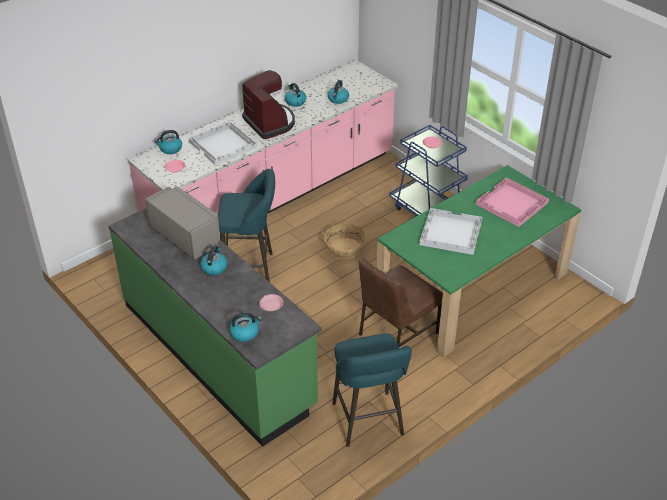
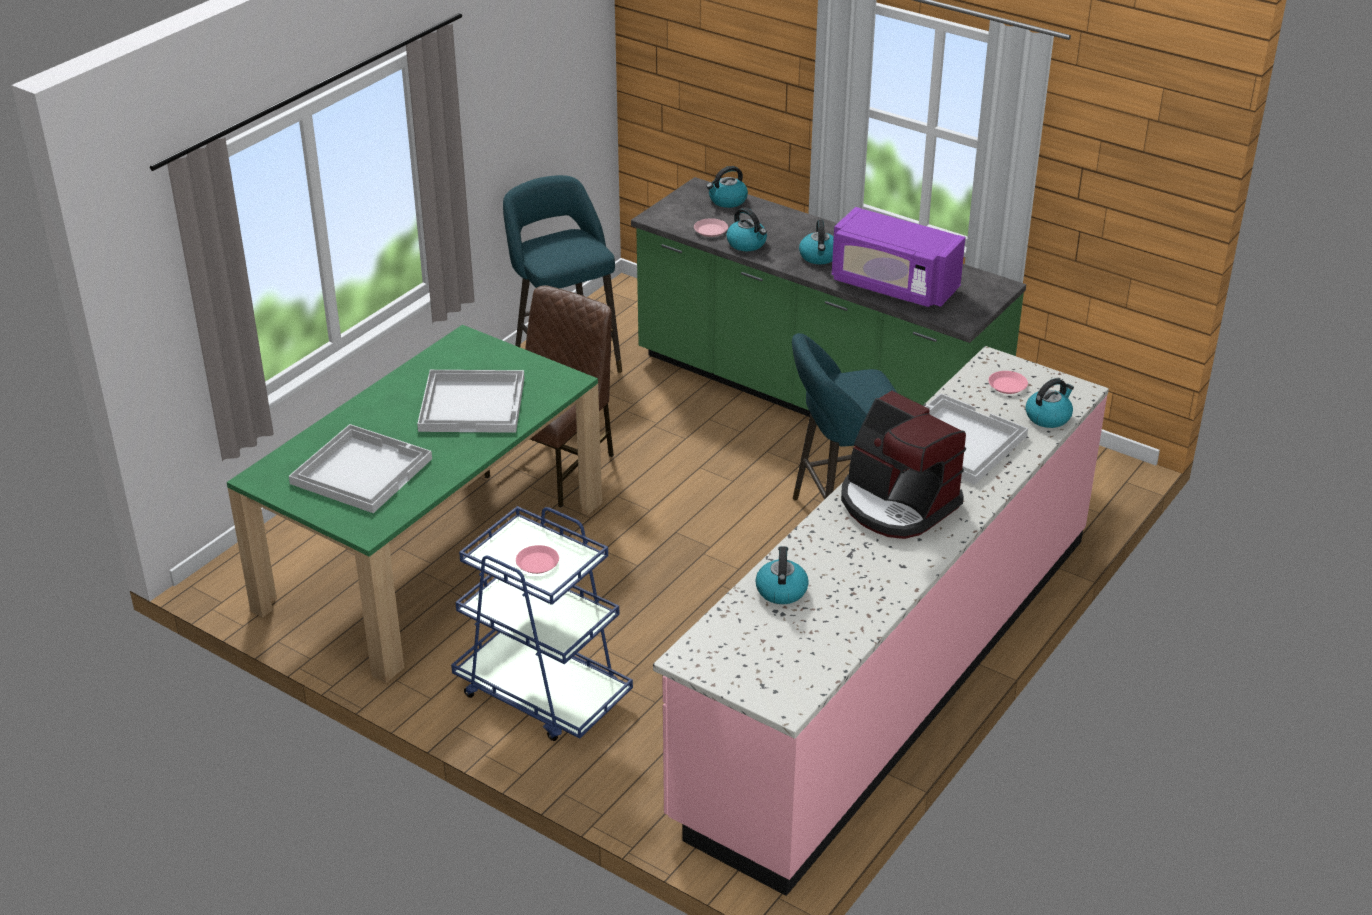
camera: 165 degrees right, 5 degrees down
(185, 237) = (893, 286): grey microwave -> purple microwave
(295, 101) = (876, 566): kettle -> kettle (747, 244)
(345, 249) = (688, 584): basket -> none
(512, 204) = (361, 470): pink tray -> white tray

